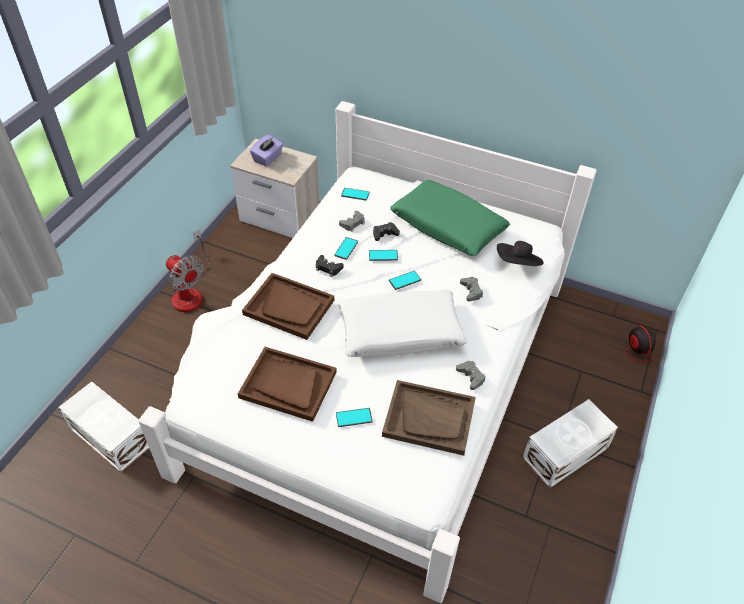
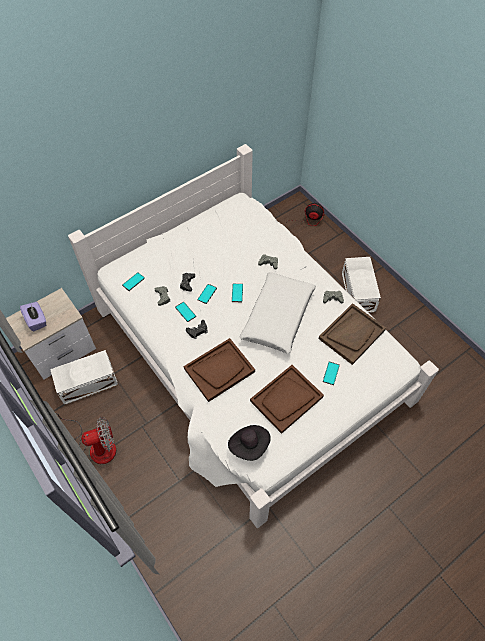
camera: 60 degrees left, 10 degrees up
(111, 435) = (201, 553): white storage box -> white storage box (87, 383)
(448, 226) = (203, 246): green pillow -> none
(518, 264) = (261, 229): black hat -> black hat (249, 445)

